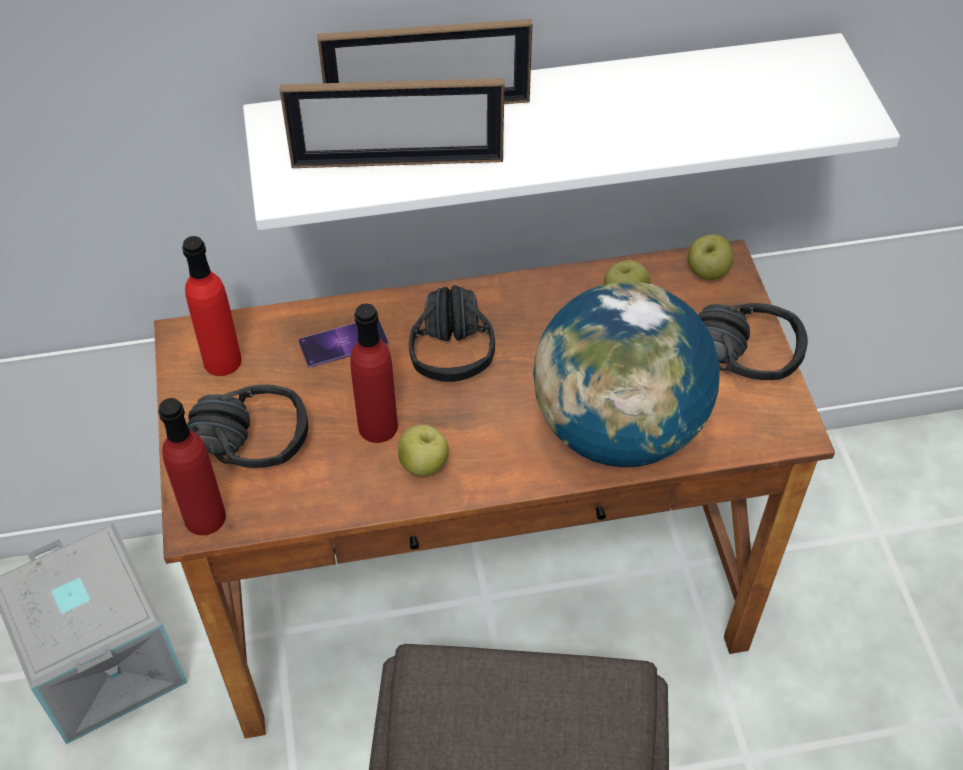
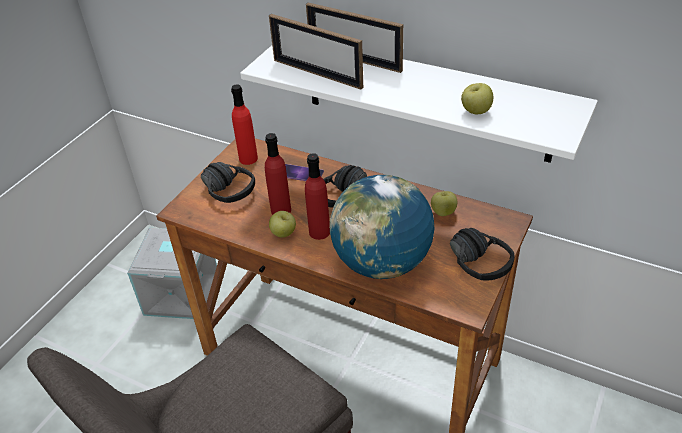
camera: 40 degrees right, 10 degrees down
(205, 517) = (184, 209): red bottle -> red bottle (319, 232)
(707, 273) = (497, 221): apple -> apple (475, 111)

